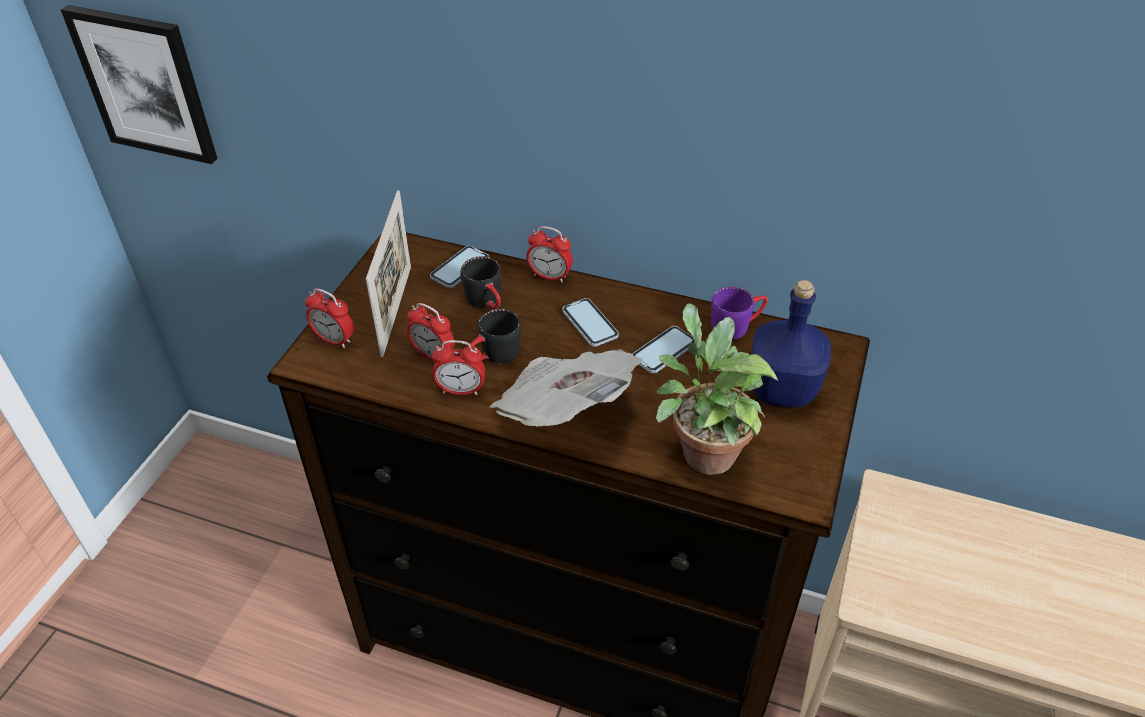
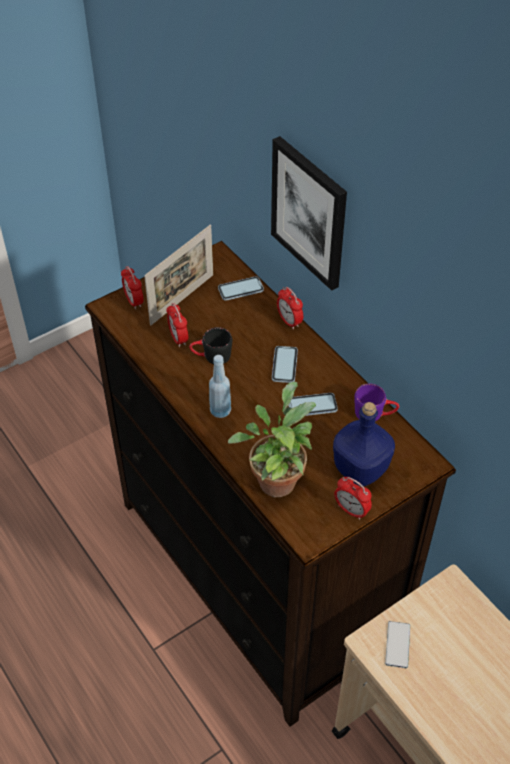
camera: 35 degrees right, 5 degrees up
(145, 84) = (128, 87): picture -> picture (309, 213)
(461, 390) = (175, 368): alarm clock -> alarm clock (351, 510)
(487, 302) = (237, 320): black mug -> none
(564, 410) = (220, 410): newspaper -> blue bottle
(894, 587) = (397, 644): none -> phone

